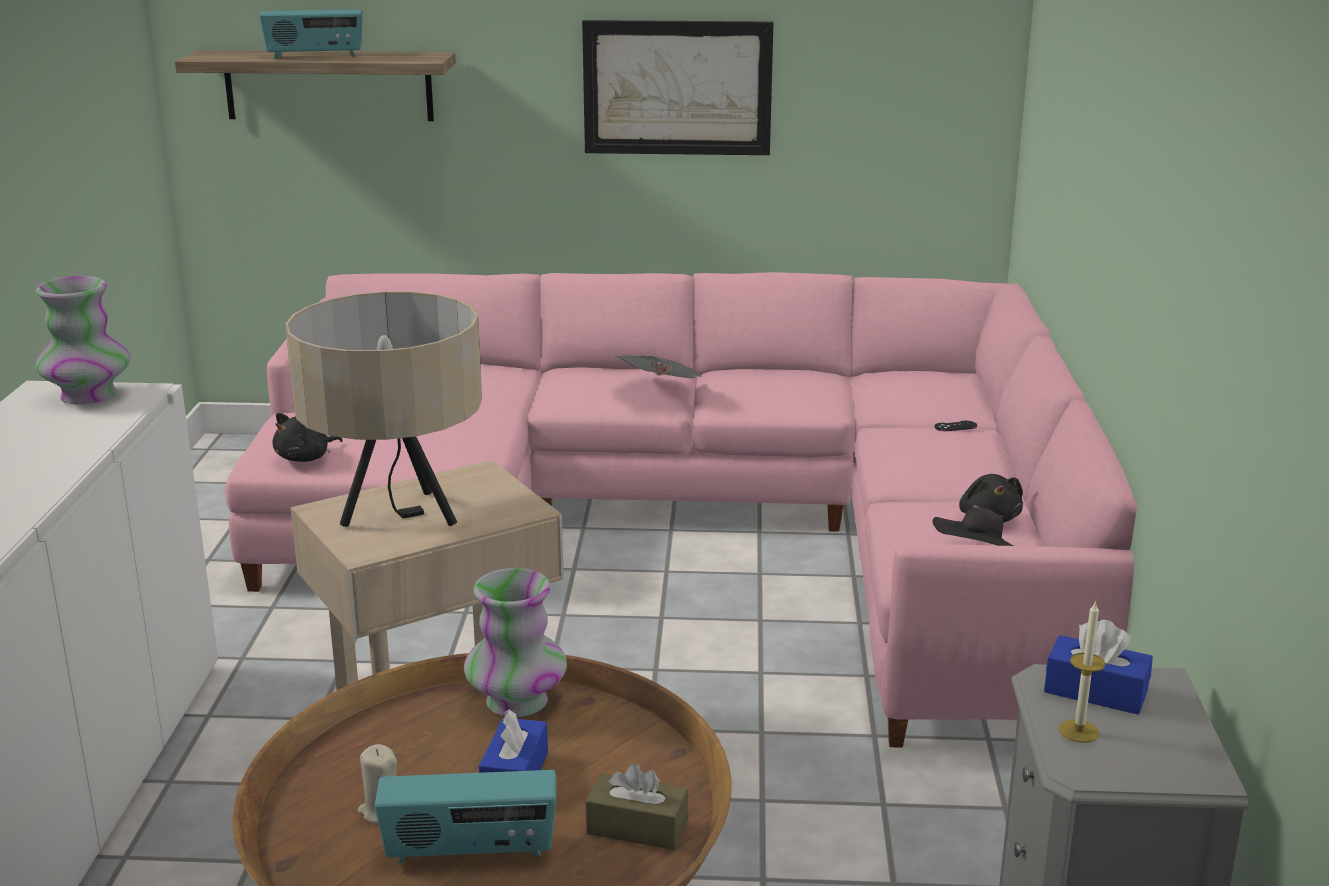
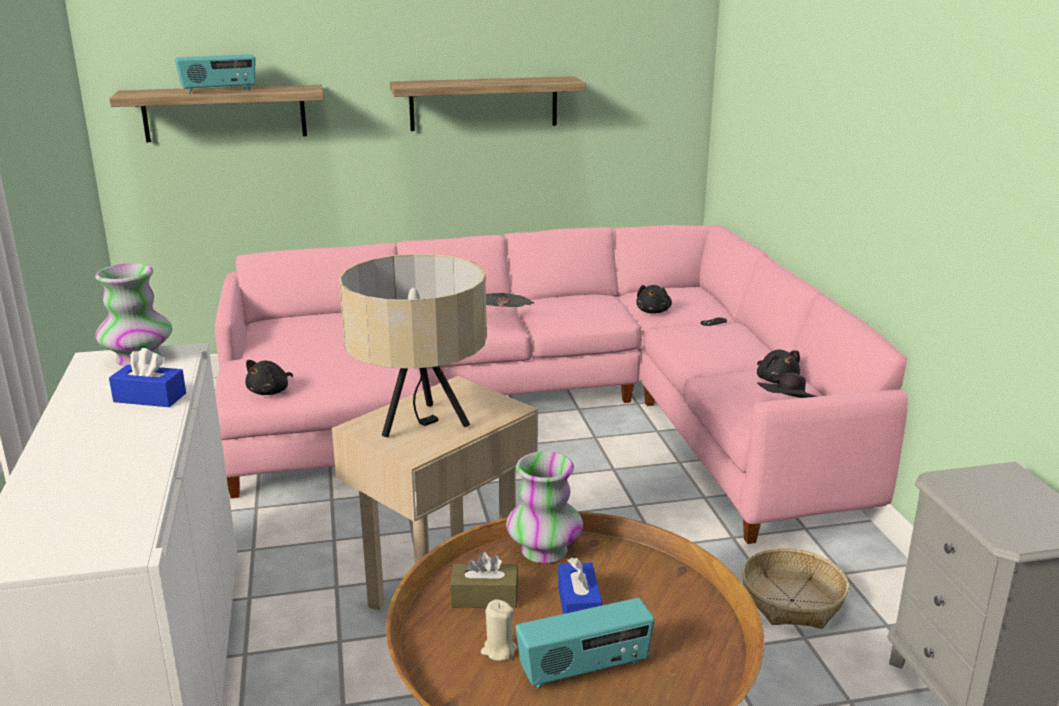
camera: 15 degrees left, 0 degrees up
(637, 827) = (691, 630): brown tissue box -> brown tissue box (484, 597)
(677, 87) = (484, 103): picture -> shelf
(881, 403) = (653, 311): none -> black plush toy
(906, 833) = (792, 601): none -> basket
(1079, 731) = (989, 513): candle -> none
(1095, 691) = (977, 484): blue tissue box -> blue tissue box (150, 397)

